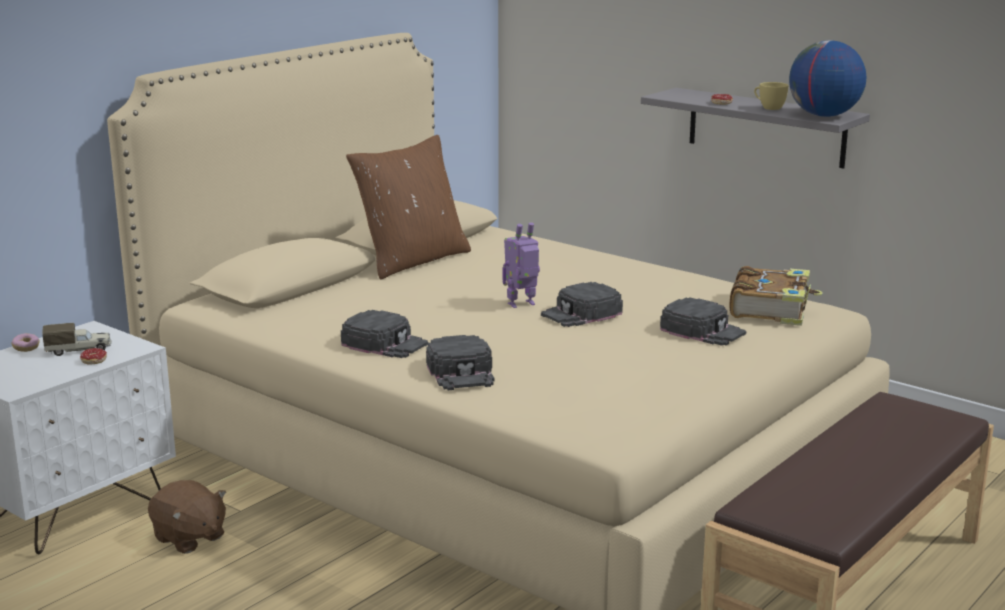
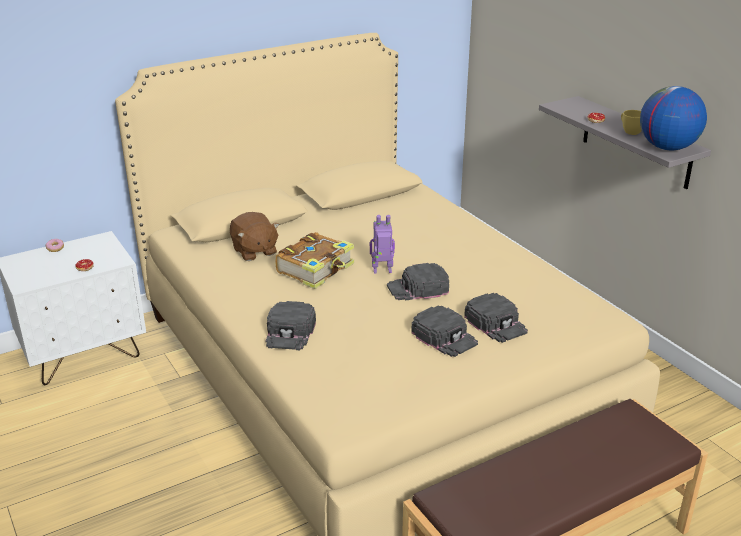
camera: 20 degrees right, 10 degrees up
(79, 350) = (83, 256): toy truck -> none
(189, 538) = (136, 393): brown plush toy -> brown plush toy (254, 251)
(385, 343) = (261, 292): black cap -> black cap (445, 337)
(412, 261) = (340, 212): brown pillow -> none
(771, 309) = (568, 310): book -> book (316, 269)

